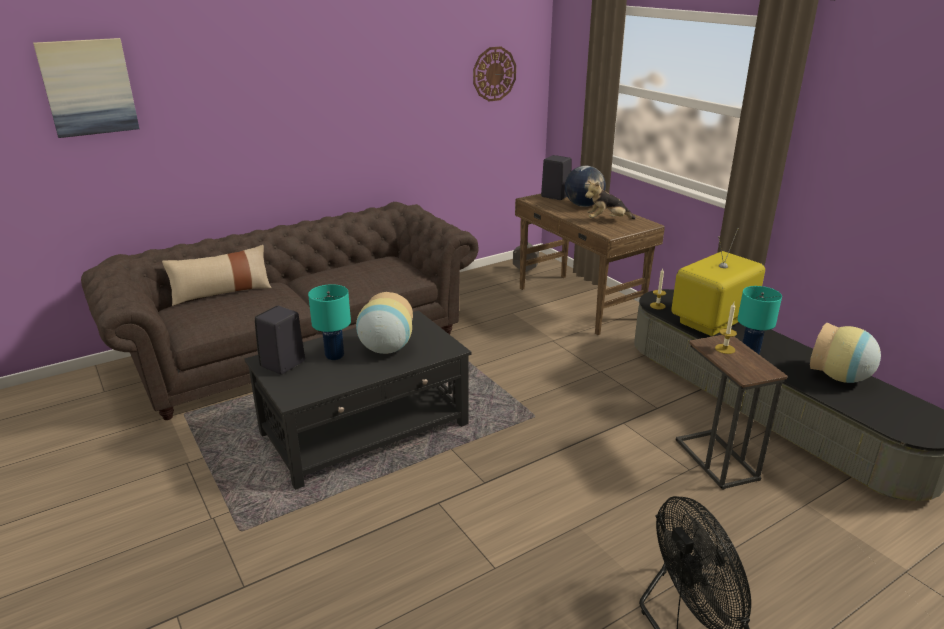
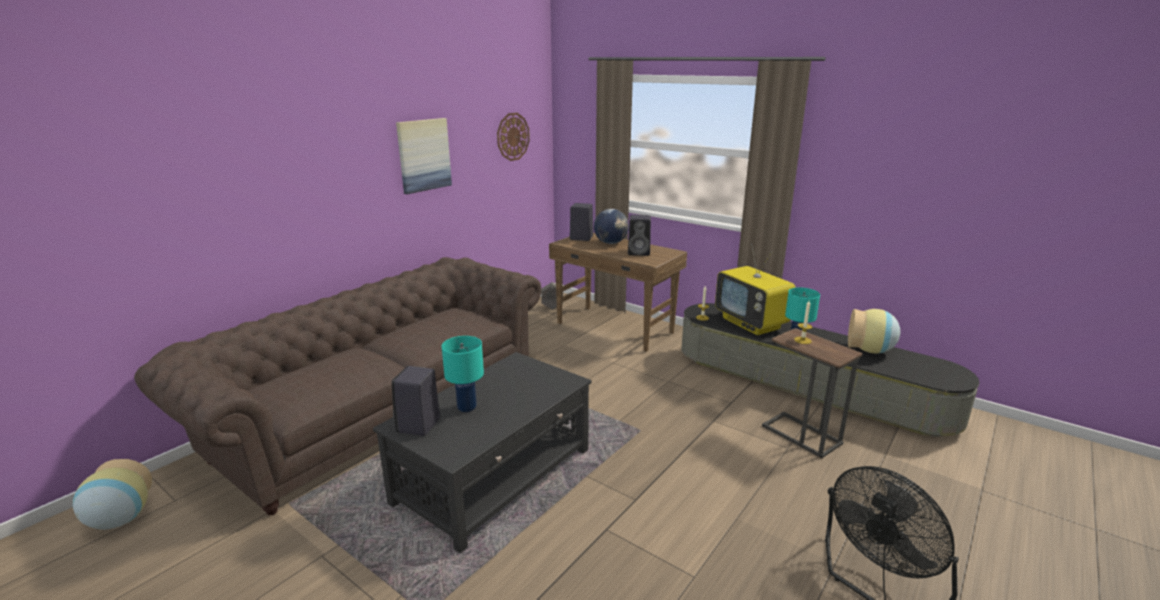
camera: 20 degrees left, 5 degrees down
(88, 87) = (133, 160): picture -> picture (423, 155)
(222, 292) = (302, 366): beige pillow -> none
(385, 349) = (512, 392): vase -> vase (119, 520)
(607, 220) = (639, 252): plush toy -> black speaker
(712, 322) = (752, 323): television -> television turned 60 degrees counterclockwise

